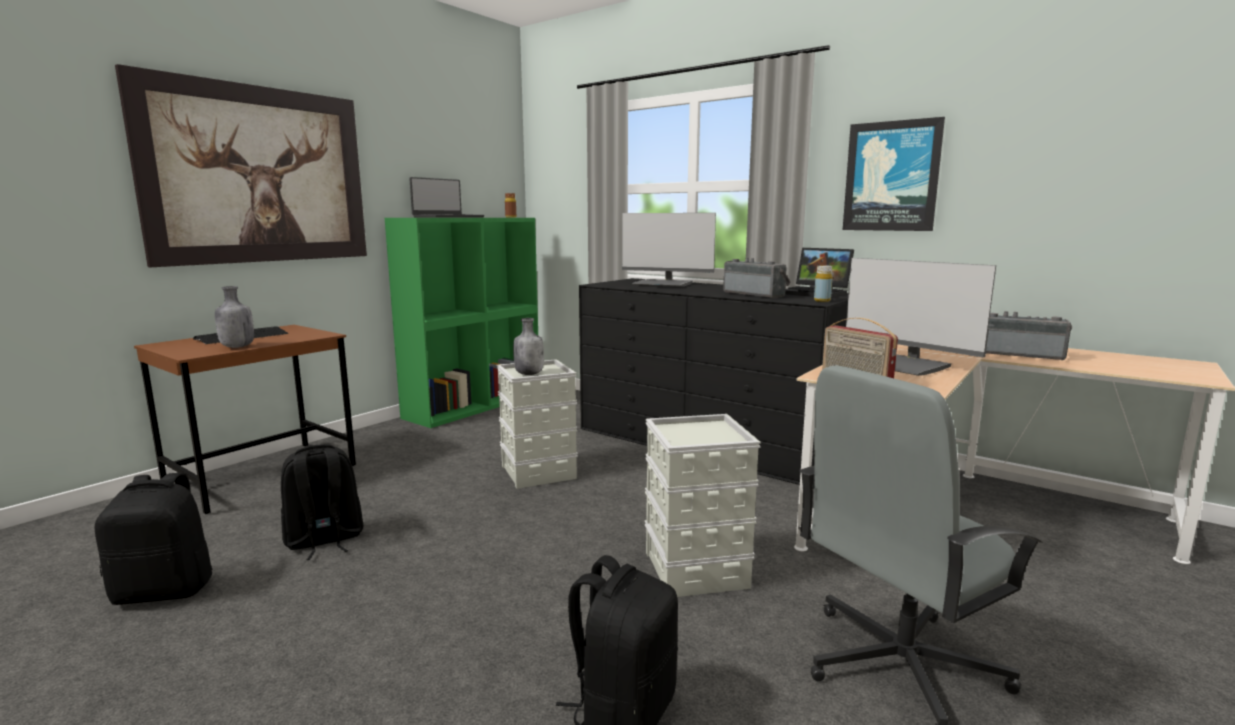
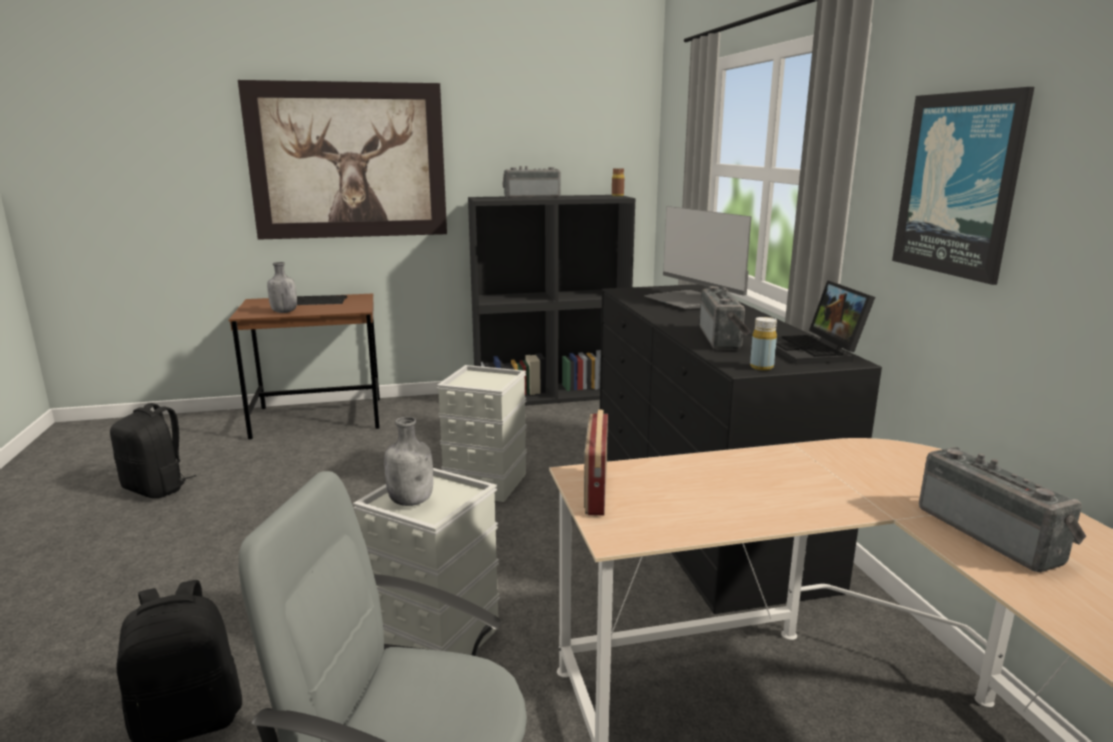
camera: 40 degrees right, 5 degrees up
(324, 540) = (268, 487): black backpack -> none
(448, 217) = (531, 197): laptop -> radio
(474, 405) = (552, 394): green bookcase -> black bookcase
(529, 374) = (473, 382): grey bottle -> grey bottle (412, 501)
(899, 365) = (723, 491): monitor -> none

